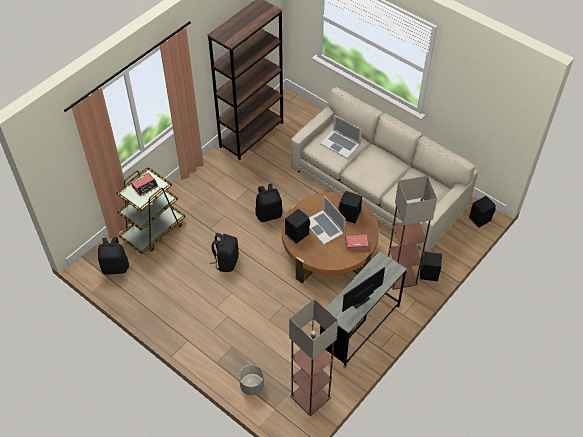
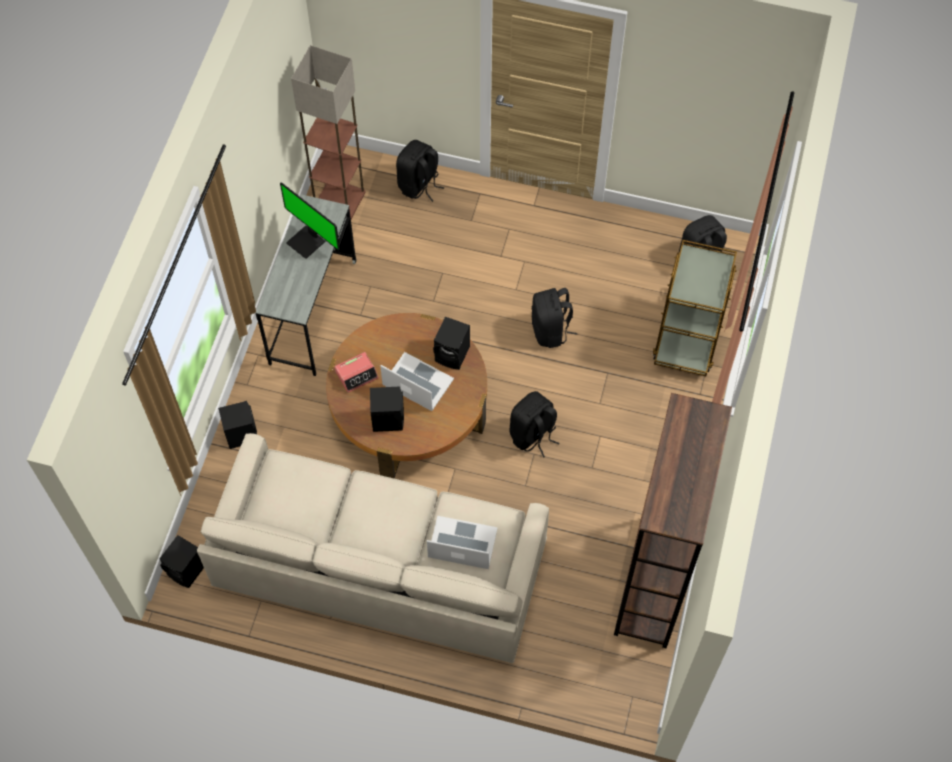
camera: 155 degrees right, 10 degrees up
(145, 186) = (704, 283): alarm clock -> none
(252, 385) = (419, 185): grey planter -> black backpack
(357, 299) = (307, 242): monitor -> monitor turned 105 degrees clockwise
(400, 277) = (282, 411): floor lamp -> none

